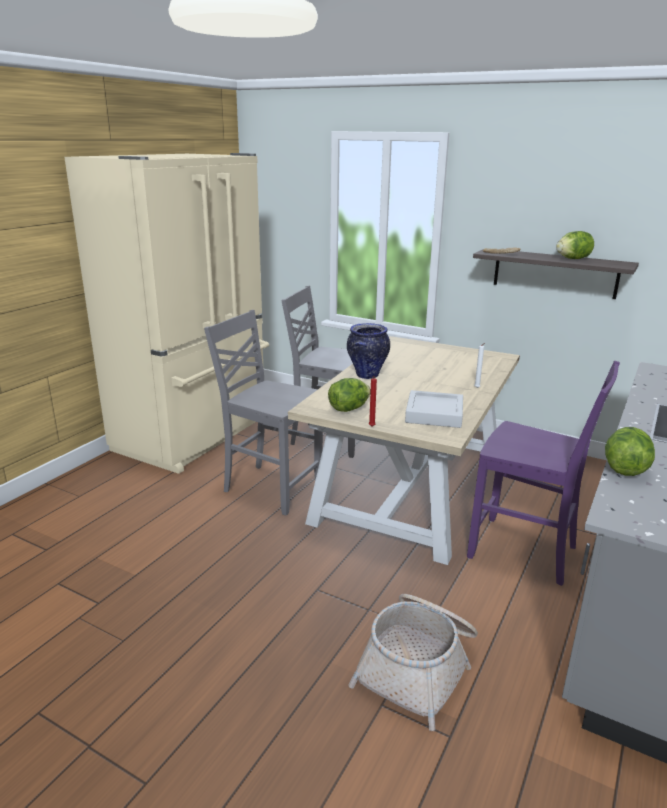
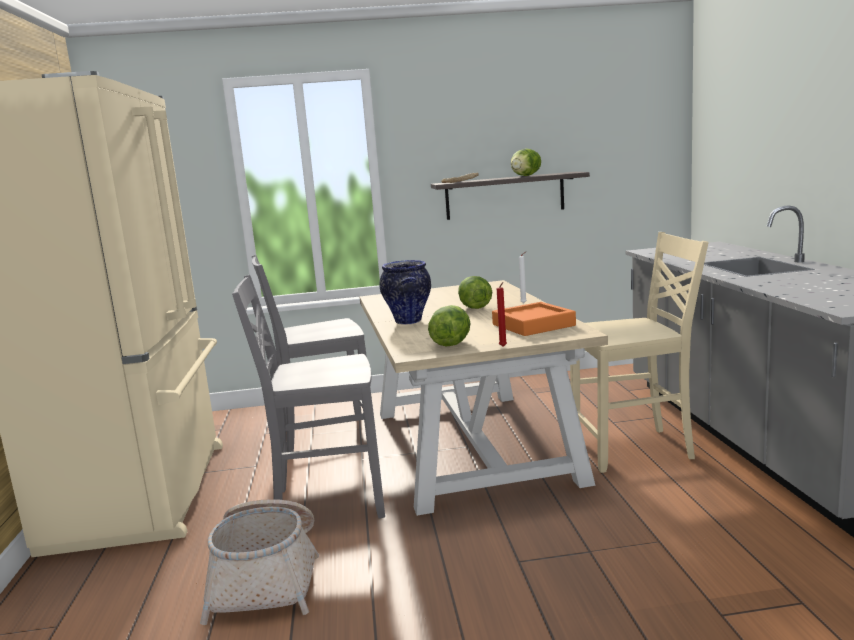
camera: 35 degrees left, 10 degrees down
(418, 666) = (698, 569): basket -> basket (267, 577)
(434, 414) = (533, 325): grey tray -> orange tray
(524, 552) = (634, 449): purple chair -> beige chair
(624, 469) = (779, 291): lettuce -> lettuce (475, 307)

